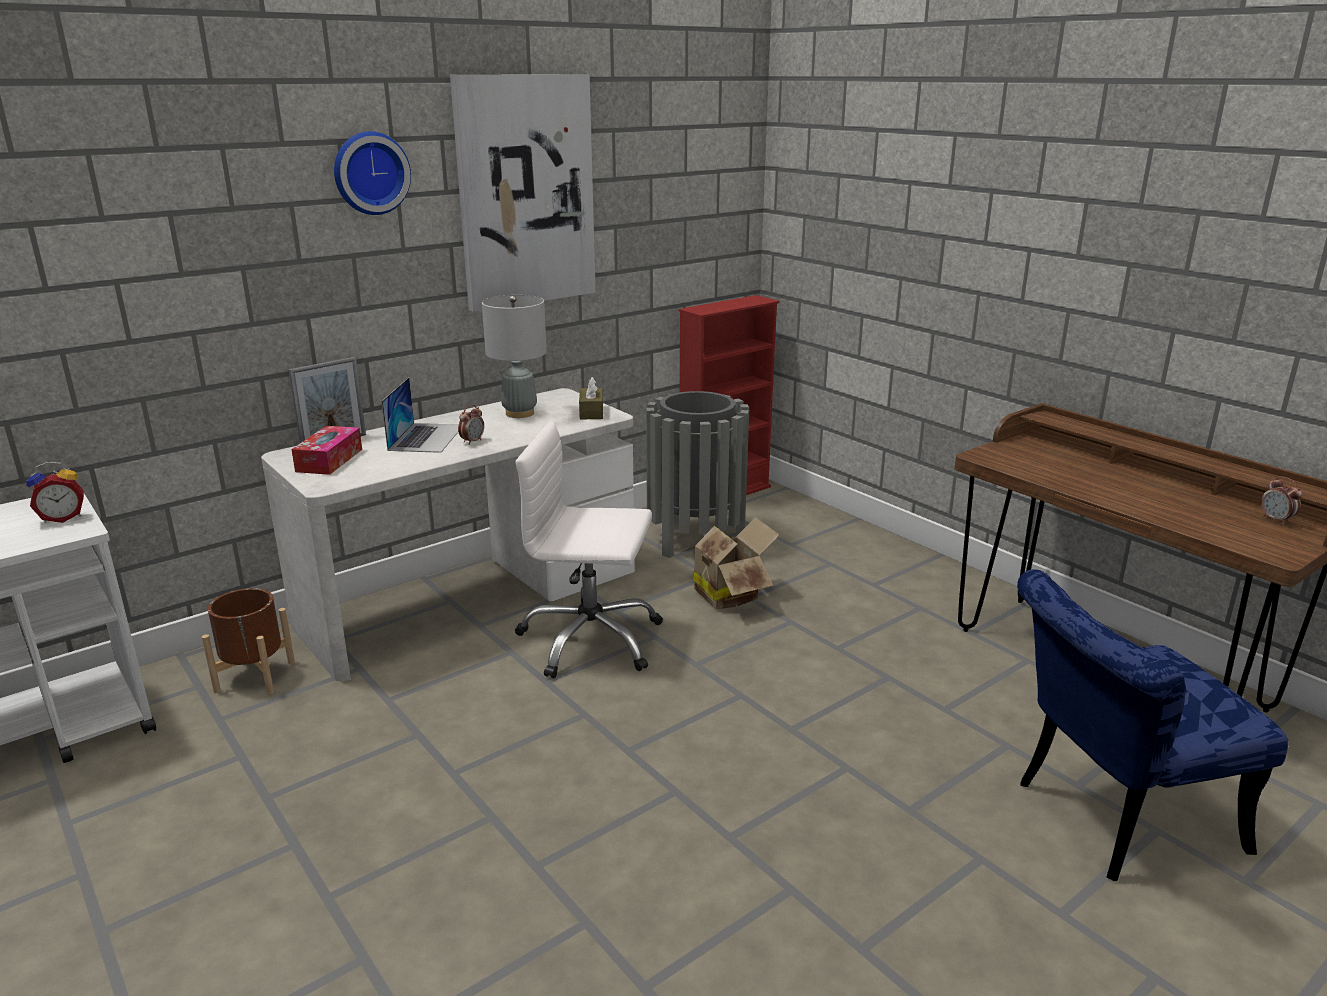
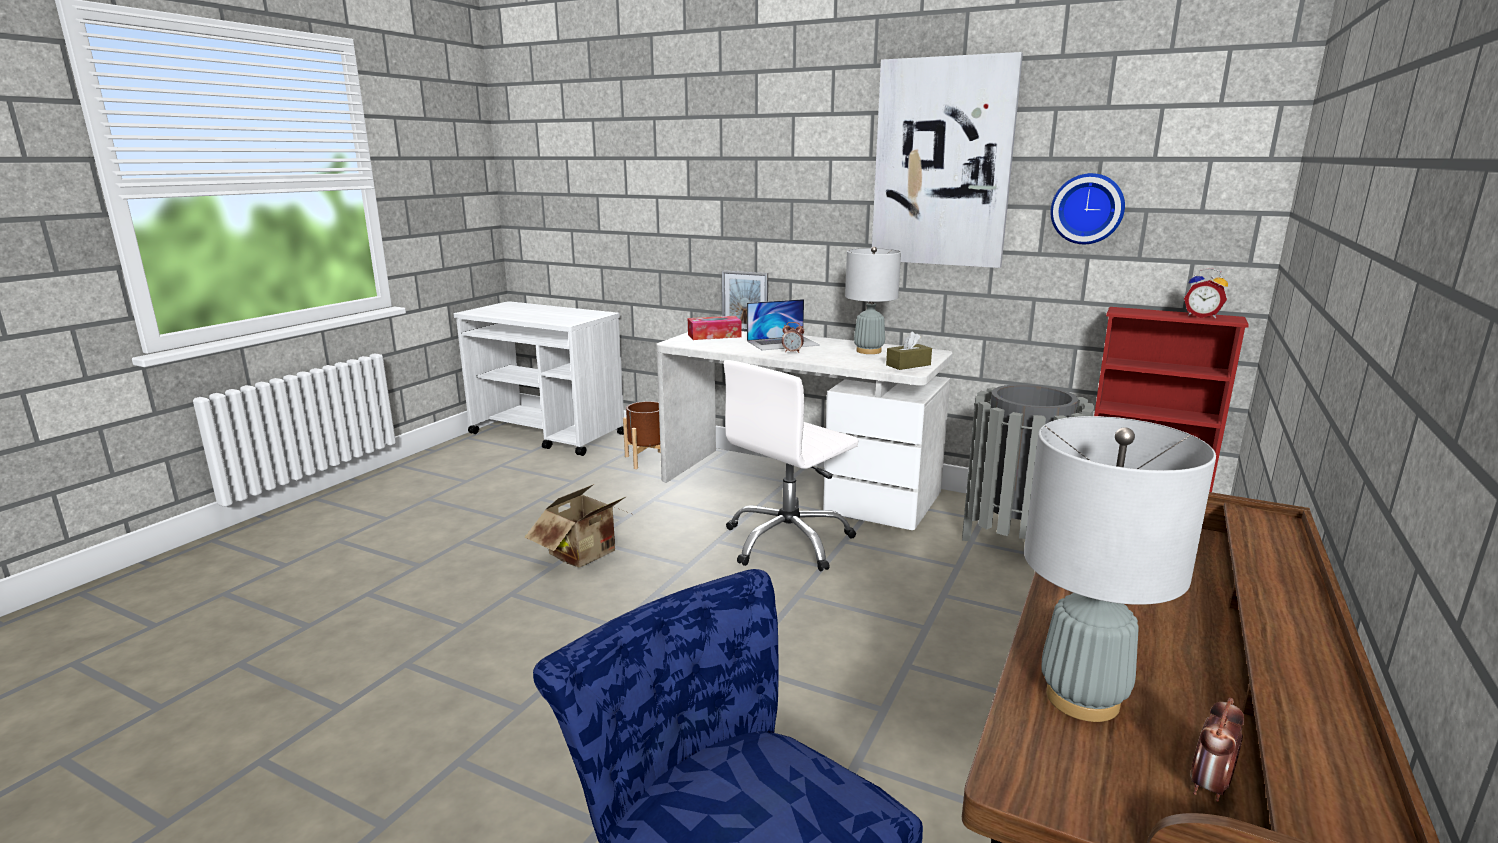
camera: 65 degrees right, 5 degrees down
(63, 518) = (580, 318): alarm clock -> alarm clock (1202, 316)
(370, 173) = (809, 139): wall clock -> wall clock (1087, 208)
(590, 640) = (788, 542): white office chair -> white office chair turned 120 degrees counterclockwise
(729, 594) = (936, 583): cardboard box -> cardboard box (587, 555)
(1206, 522) = (1082, 699): none -> grey table lamp

